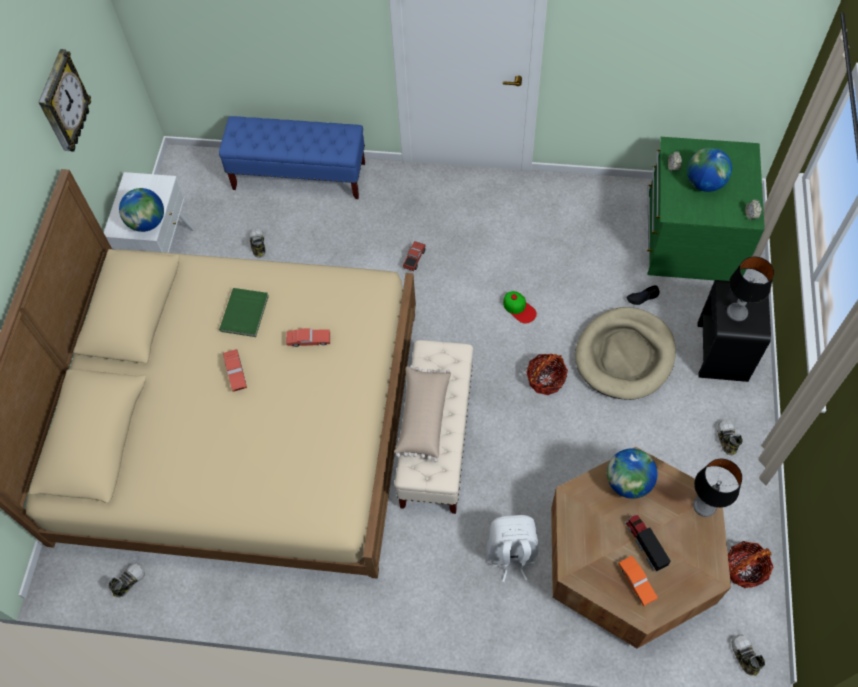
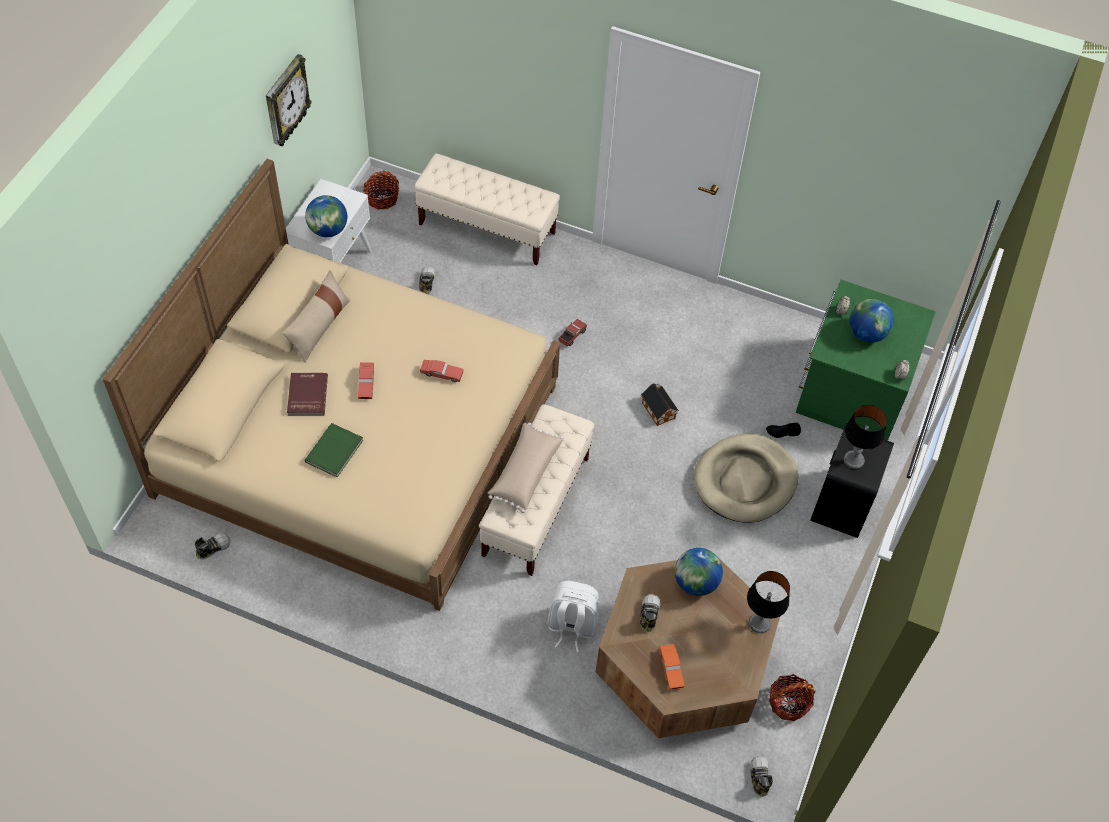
camera: 10 degrees right, 5 degrees down
(169, 326) = (319, 327): none -> beige pillow
(178, 403) = (306, 395): none -> red book
(245, 313) = (392, 335): green book -> green book (335, 451)
(299, 176) = (487, 229): blue bench -> beige bench
(519, 308) = (658, 409): cap -> toy house
(545, 379) = (660, 481): basket -> basket (382, 198)
(645, 544) = (691, 639): toy truck -> none
(726, 439) = (816, 583): shoe -> shoe (648, 614)

